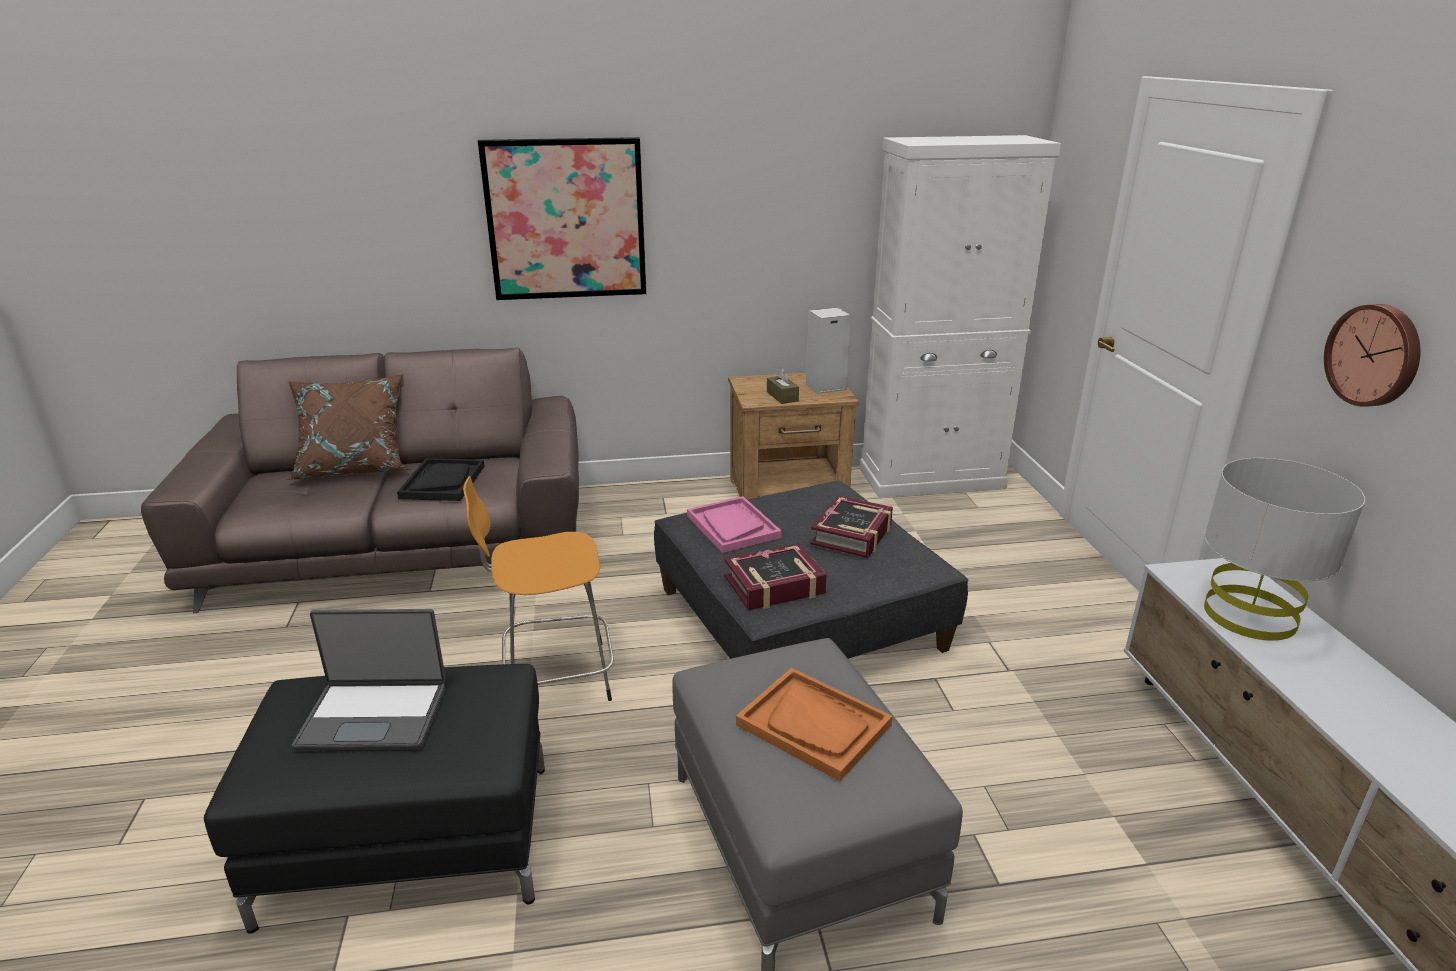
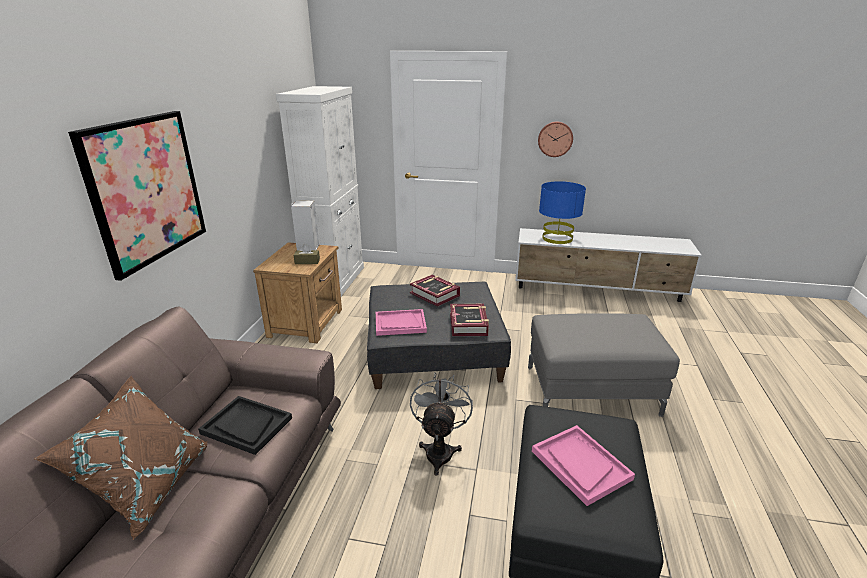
camera: 70 degrees left, 0 degrees up
(375, 715) = (580, 465): laptop -> pink tray
(554, 678) = (439, 450): orange stool -> grey fan
(814, 725) = (605, 328): orange tray -> none
(1250, 615) = (557, 238): grey table lamp -> blue table lamp

